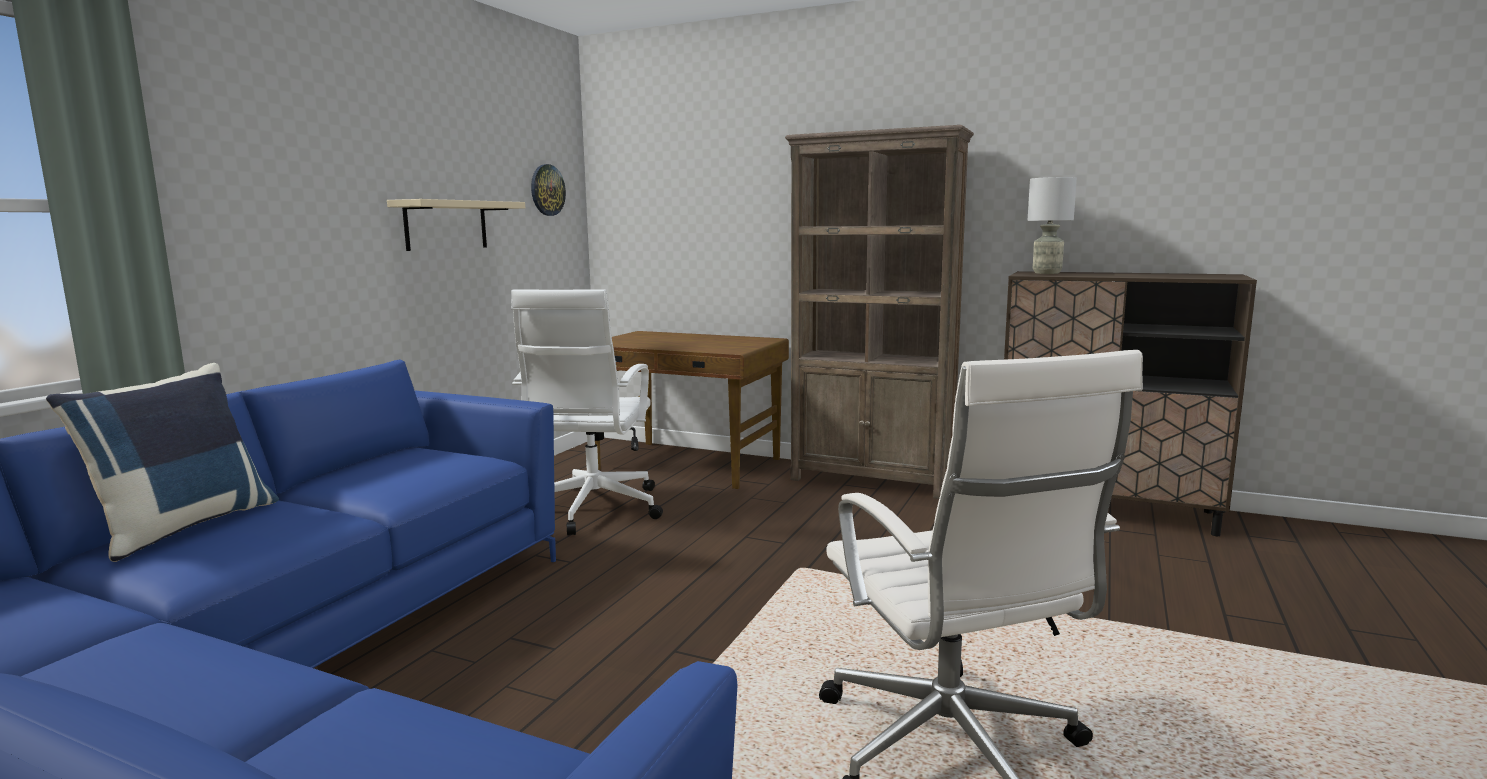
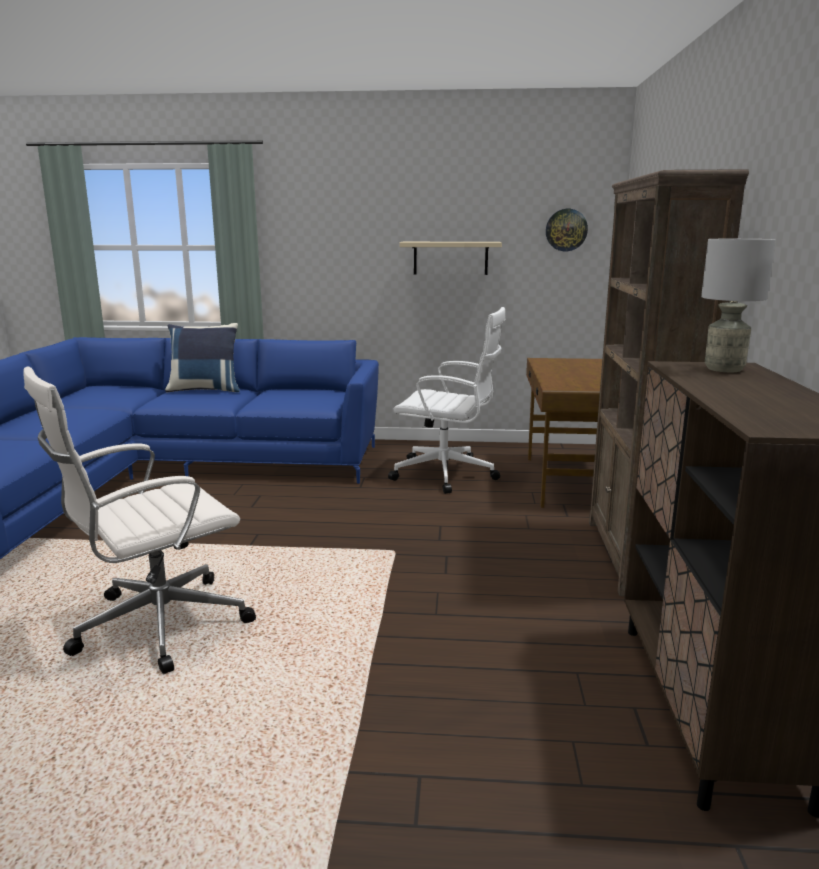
camera: 70 degrees right, 5 degrees up
(591, 510) = (447, 474): white office chair -> white office chair turned 150 degrees counterclockwise

